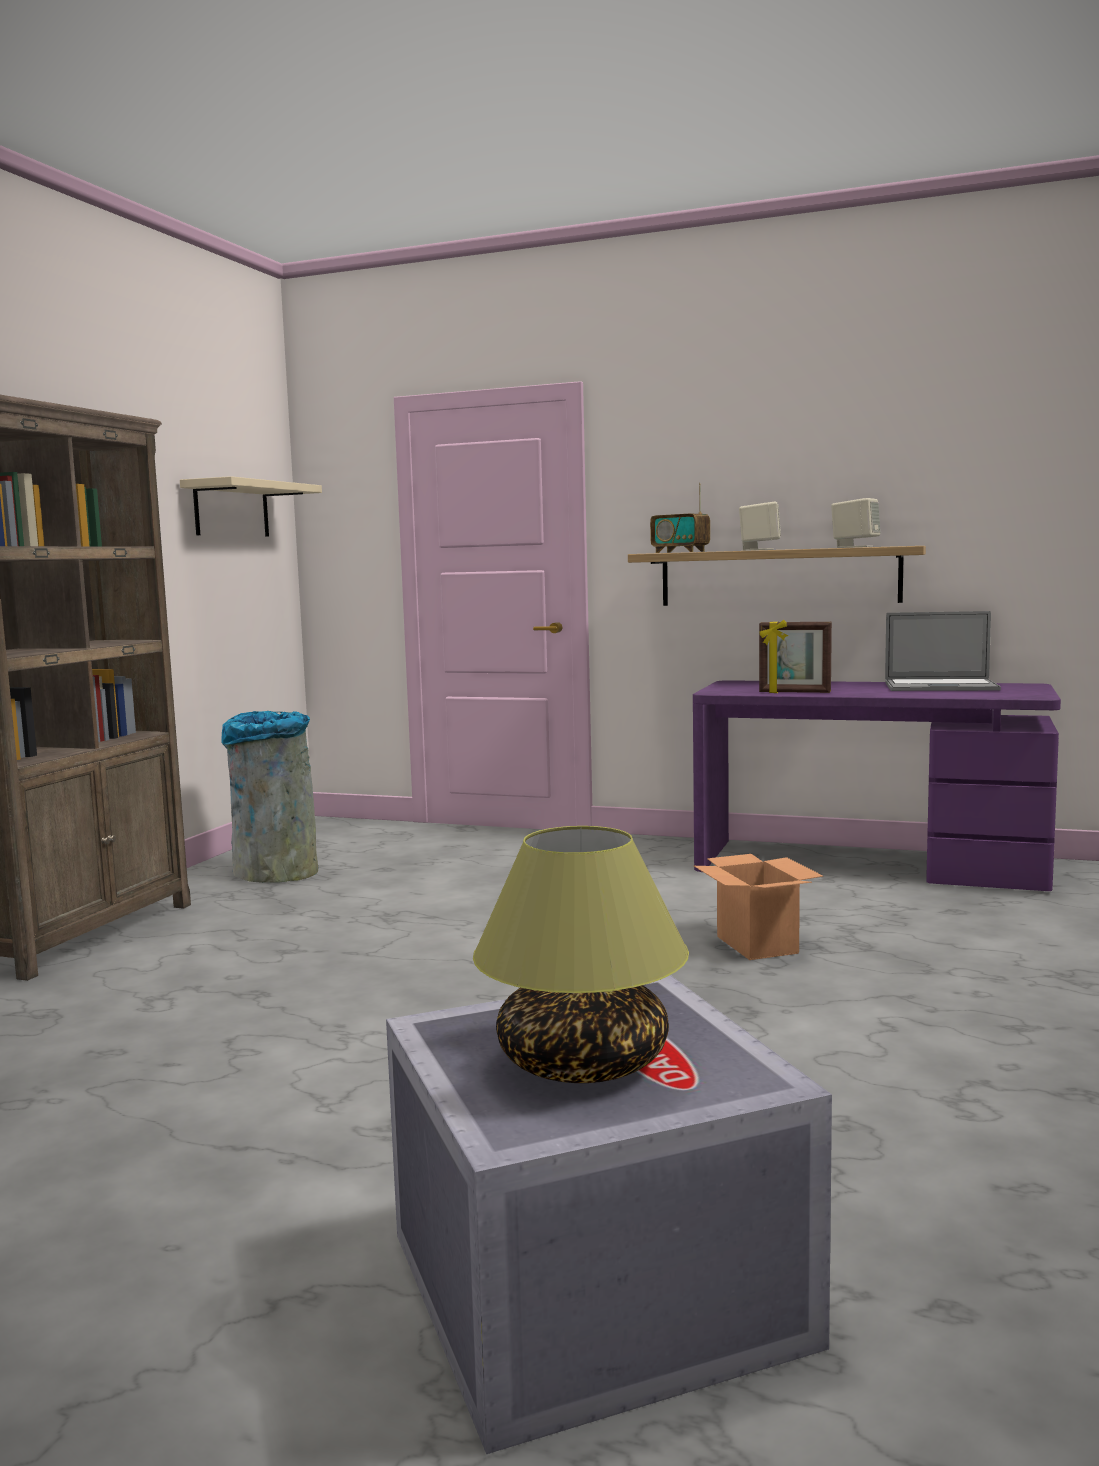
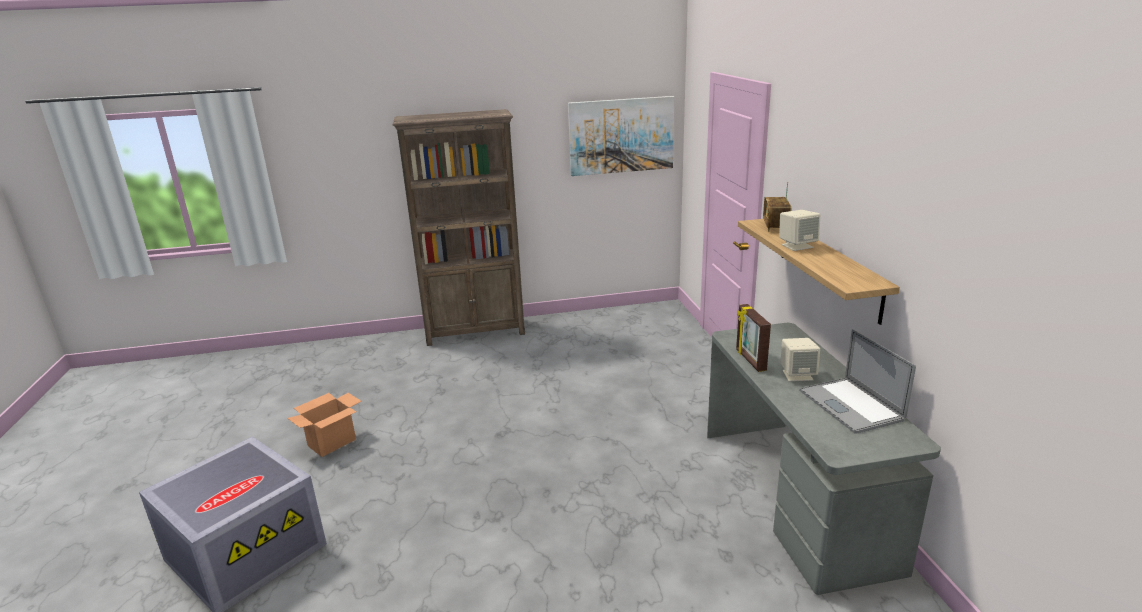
camera: 60 degrees right, 15 degrees up
(231, 510) = (621, 135): beige shelf -> picture
(275, 872) = (582, 331): grey trash can -> none
(583, 1064) = (215, 485): table lamp -> none
(756, 944) = (594, 493): cardboard box -> cardboard box (332, 442)
(855, 547) = (844, 269): beige speaker -> beige speaker (797, 375)
(868, 865) = (795, 495): purple desk -> grey desk

